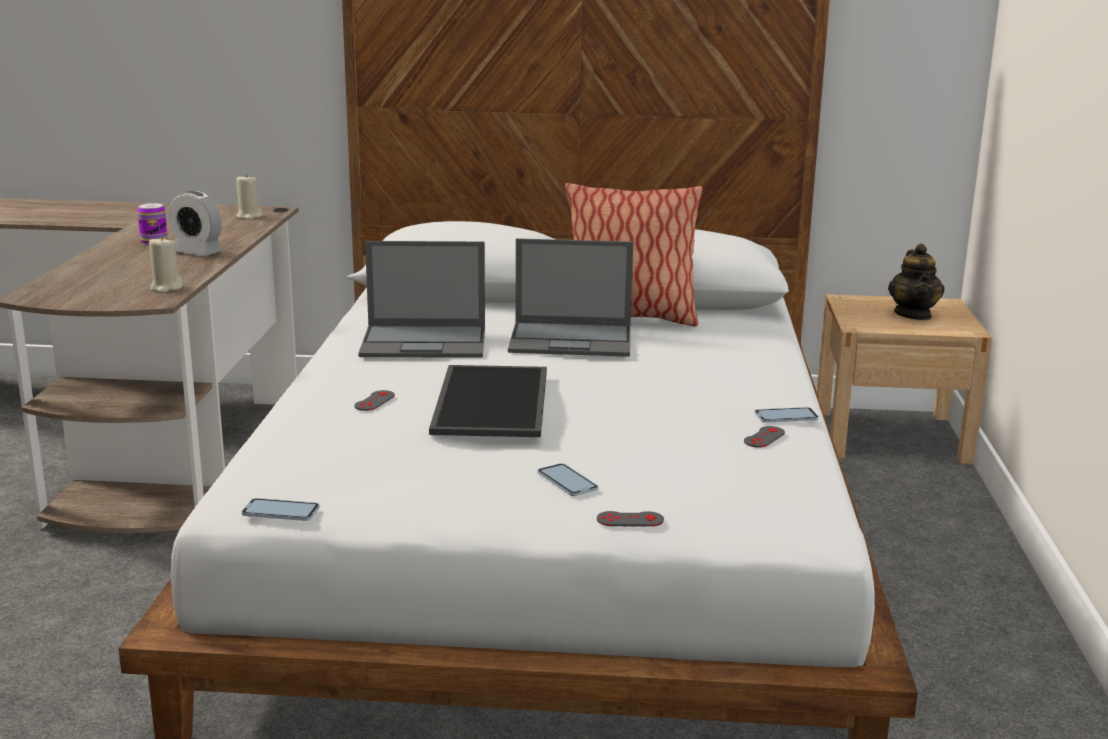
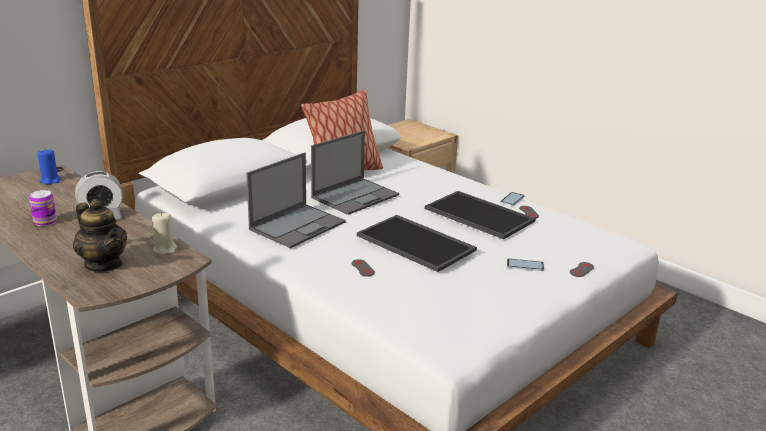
camera: 50 degrees left, 5 degrees up
(249, 216) = (50, 180): beige candle -> blue candle
(281, 512) = (476, 342): phone -> none
(669, 410) = (477, 215): none -> tray
(913, 315) = (412, 133): teapot -> teapot (104, 264)

